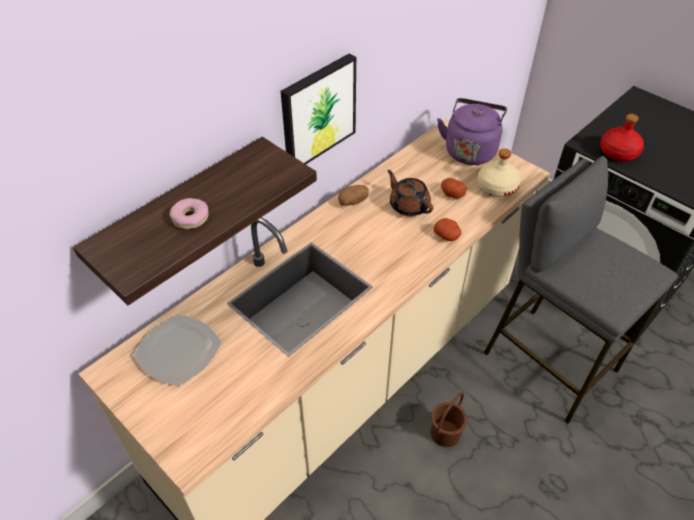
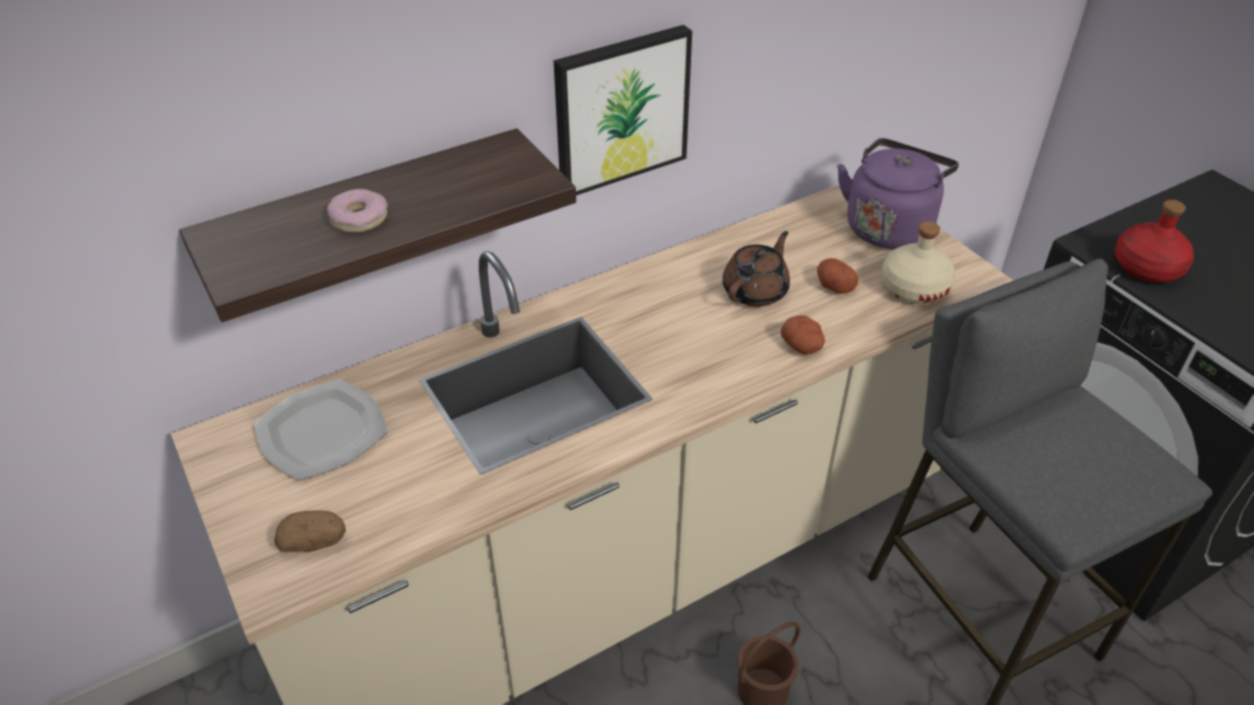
camera: 15 degrees right, 5 degrees down
(353, 201) = (669, 270): potato -> potato (314, 542)
(408, 205) = (756, 291): brown teapot -> brown teapot turned 60 degrees clockwise

